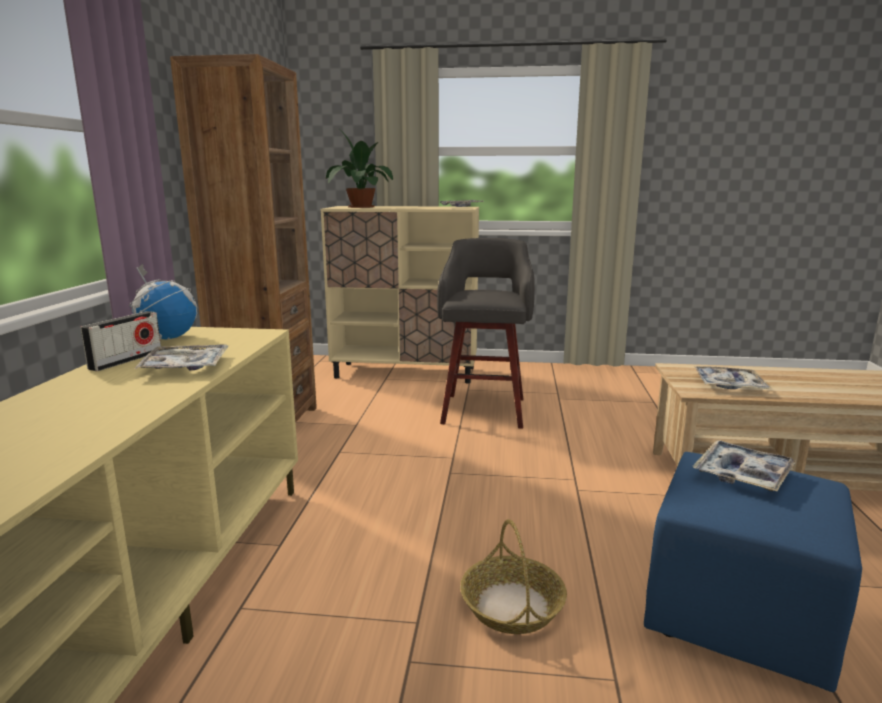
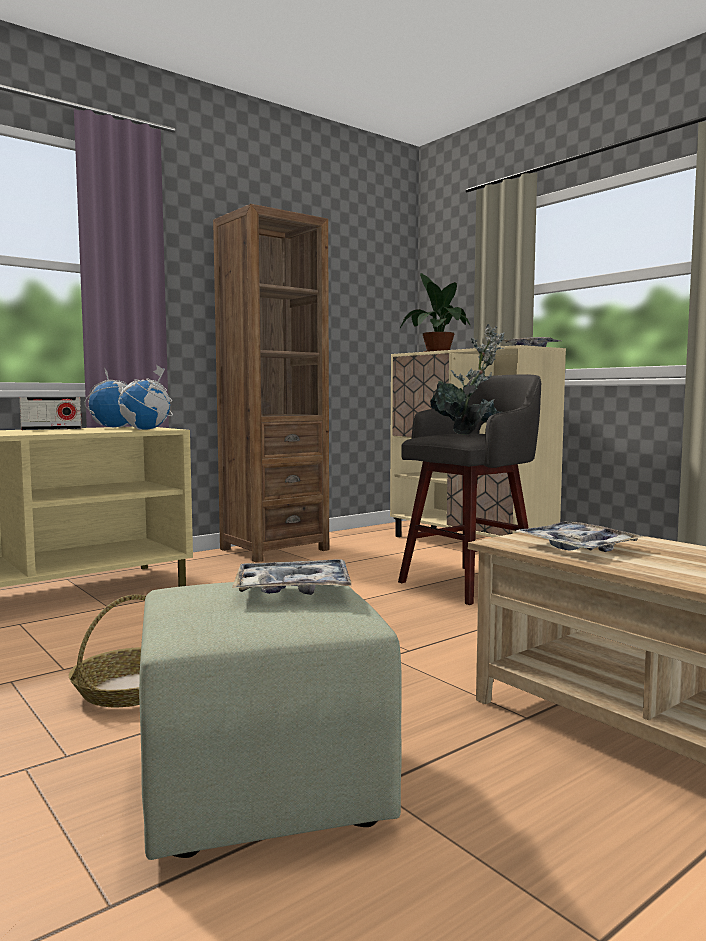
camera: 45 degrees right, 10 degrees down
(185, 366) = (57, 431): tray -> none
(249, 338) = (146, 429): none -> globe
(491, 293) = (469, 433): none -> potted plant
(739, 617) = (259, 789): blue ottoman -> green ottoman

